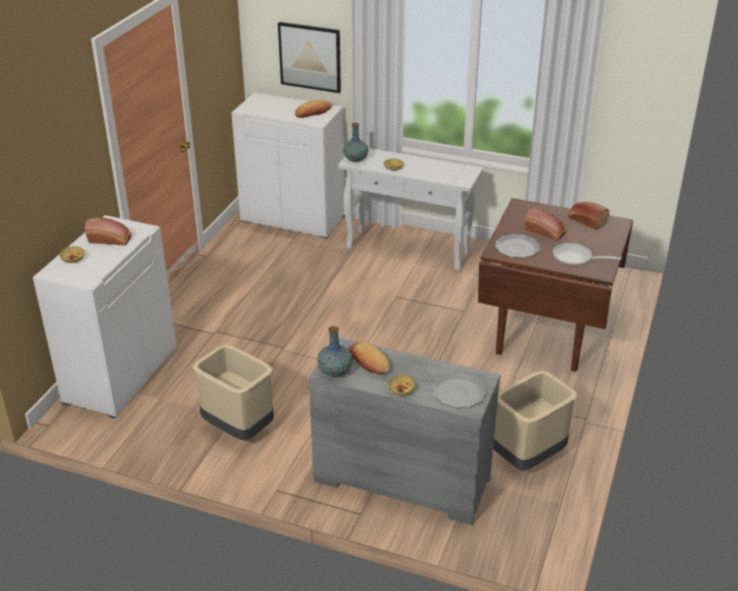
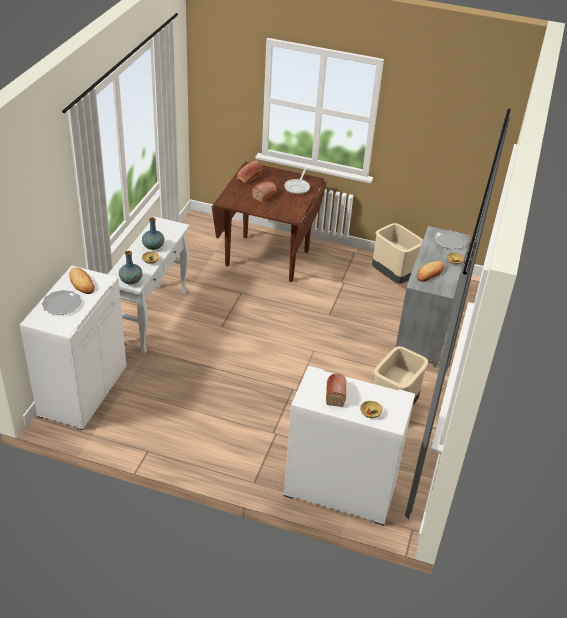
camera: 95 degrees left, 5 degrees up
(310, 57) = (44, 247): picture -> none
(335, 371) = (443, 287): vase -> vase (153, 247)
(517, 248) = (286, 208): plate -> plate (62, 304)

